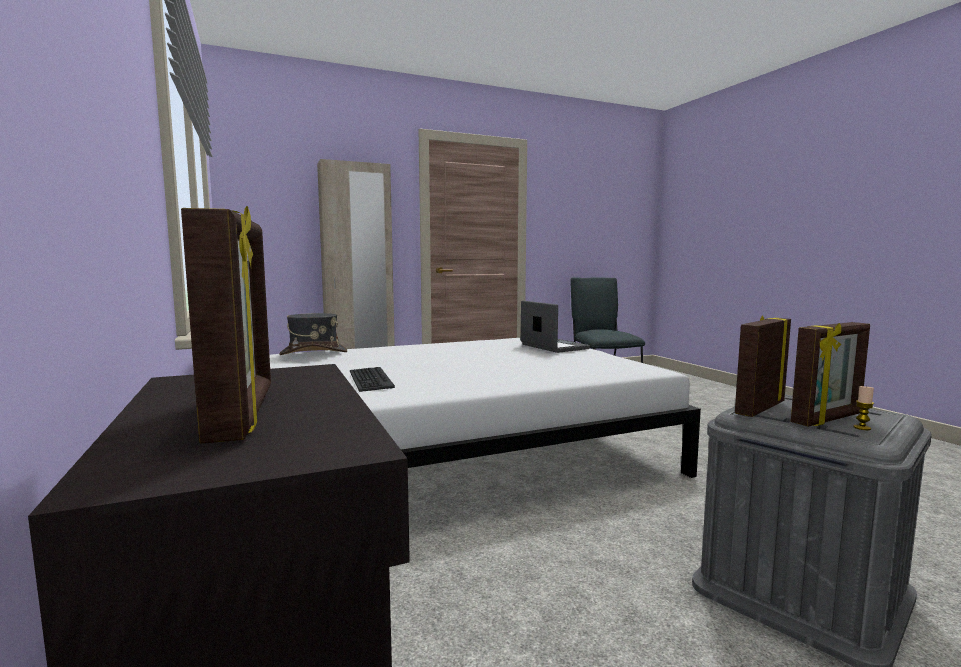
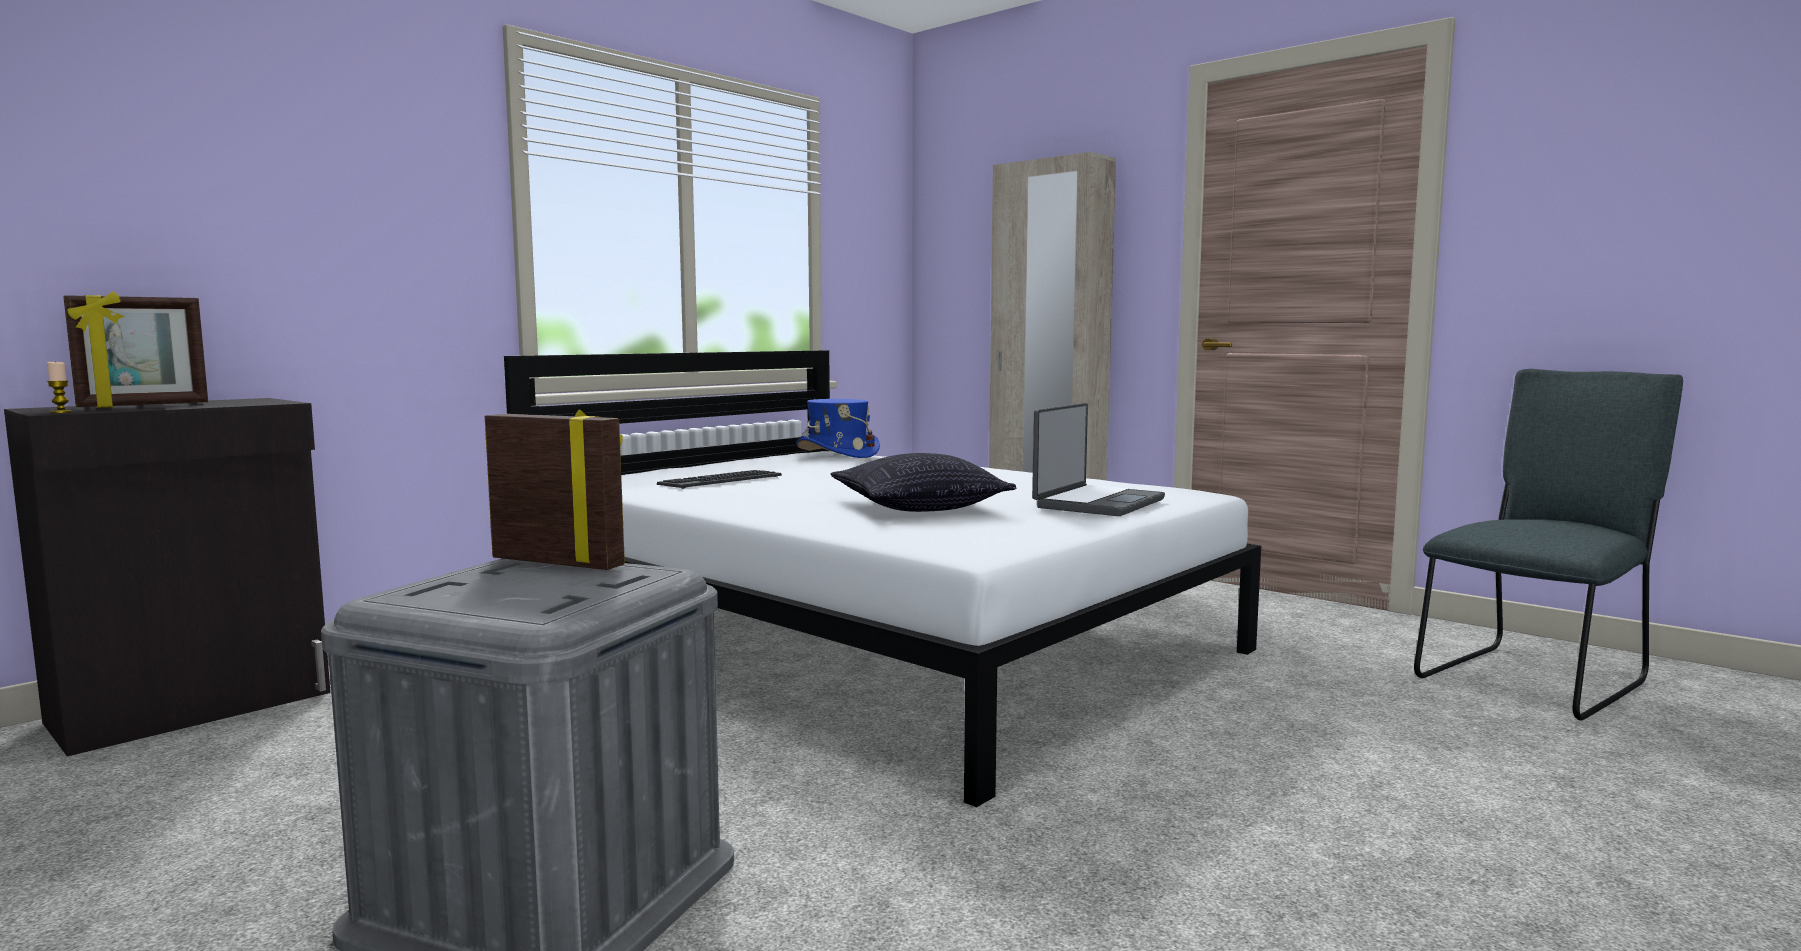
camera: 65 degrees right, 0 degrees up
(313, 353) = (837, 453): grey hat -> blue hat
(530, 363) = (919, 507): none -> pillow
(828, 419) = (492, 585): picture frame -> none
(862, 428) = (446, 597): candle -> candle (61, 412)

